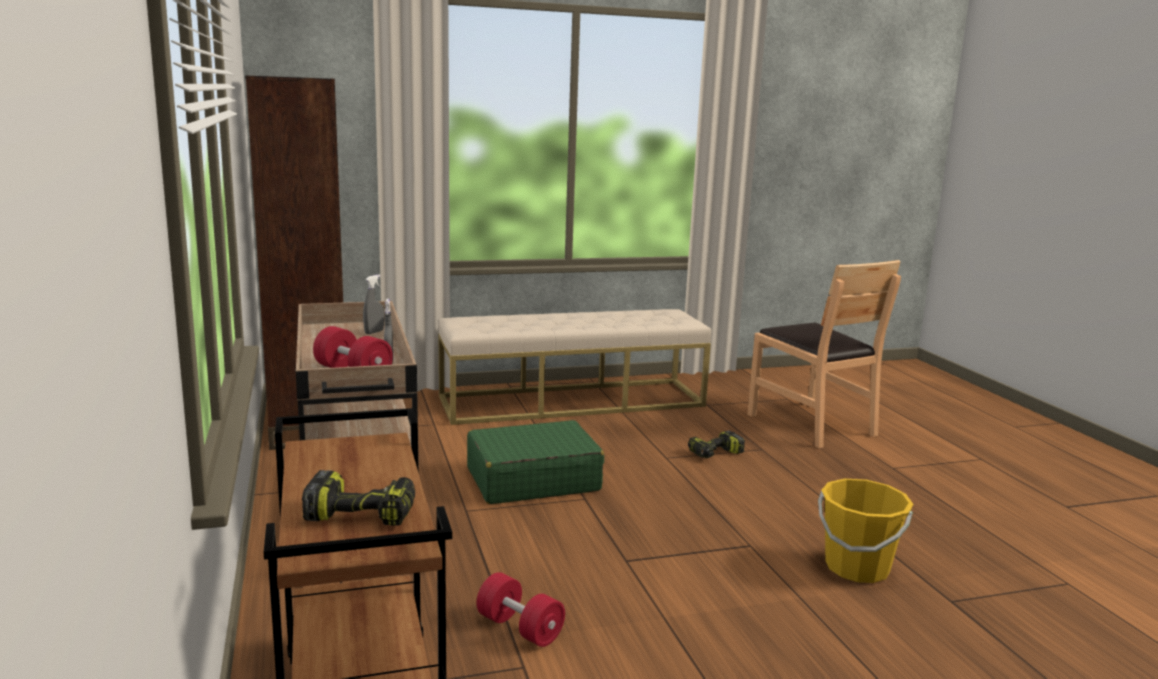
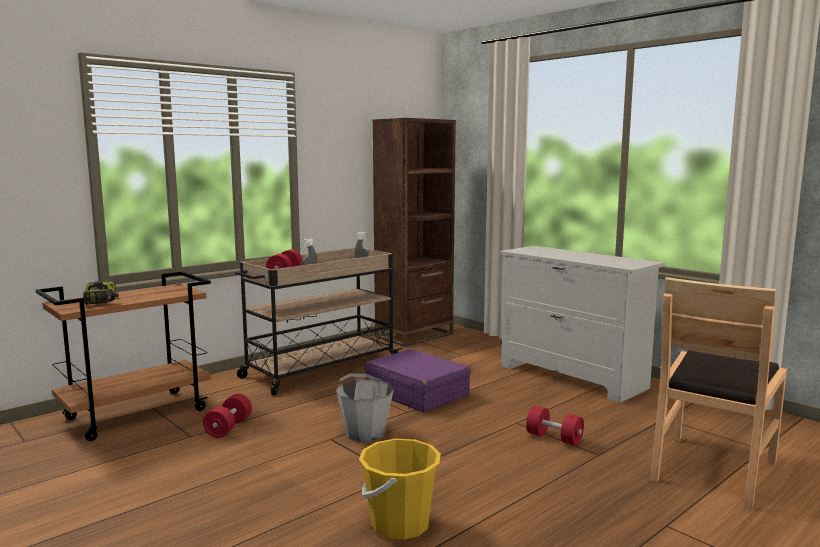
camera: 65 degrees right, 5 degrees down
(532, 479) = (417, 393): green suitcase -> purple suitcase
(572, 401) = (572, 376): beige bench -> white dresser
(625, 536) = (365, 433): none -> grey bucket
(715, 454) = (554, 438): power drill -> red dumbbell

